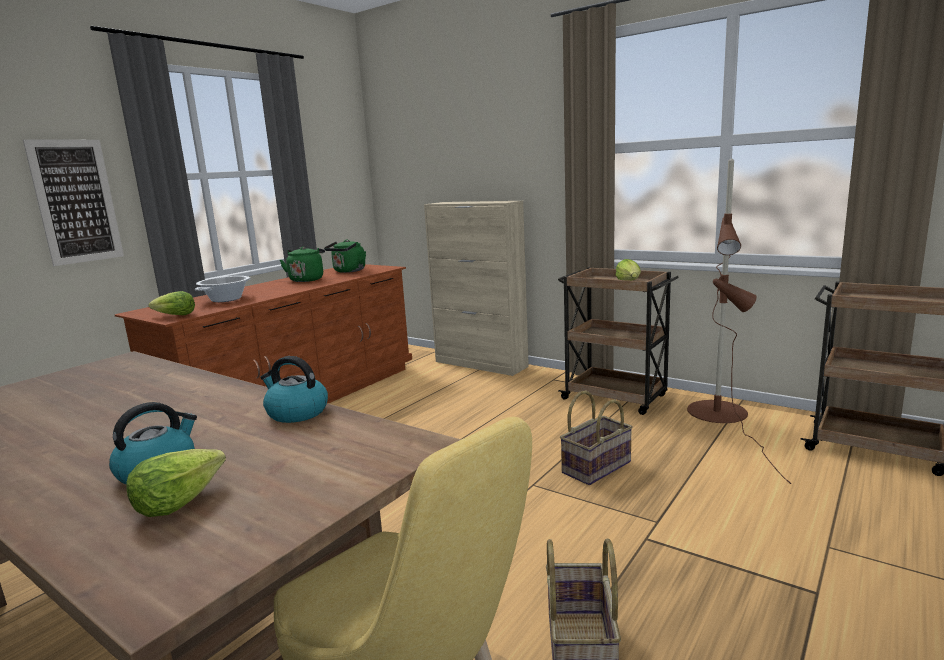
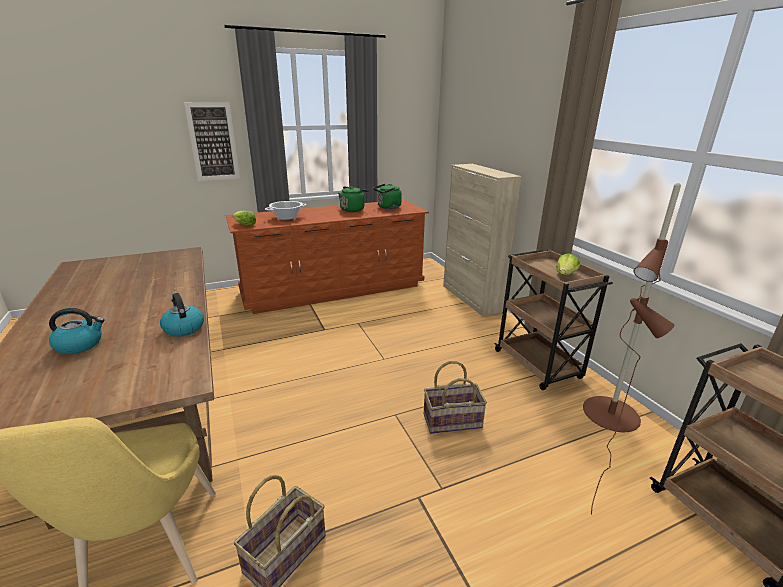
camera: 30 degrees right, 10 degrees up
(178, 501) = (55, 371): lettuce -> none

